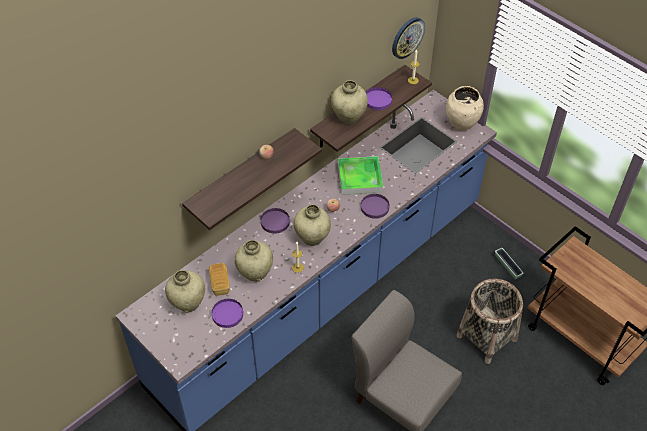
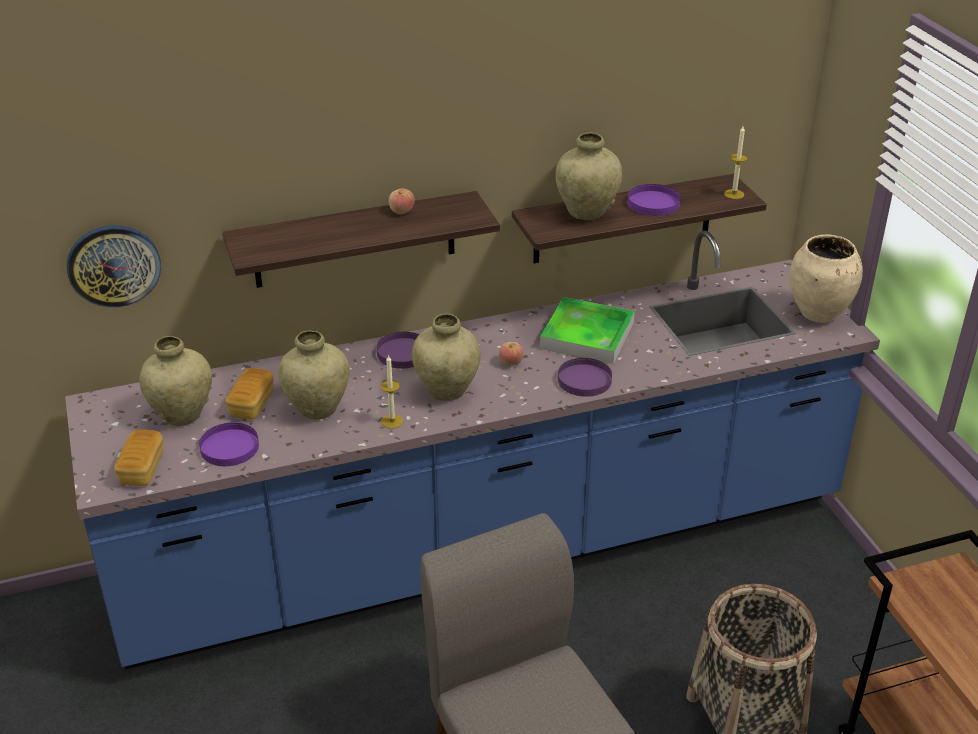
camera: 25 degrees right, 15 degrees down
(192, 344) = (142, 469): none -> bread
(407, 37) = (742, 116): wall clock -> wall clock (114, 265)
(507, 267) = (848, 619): planter -> none

